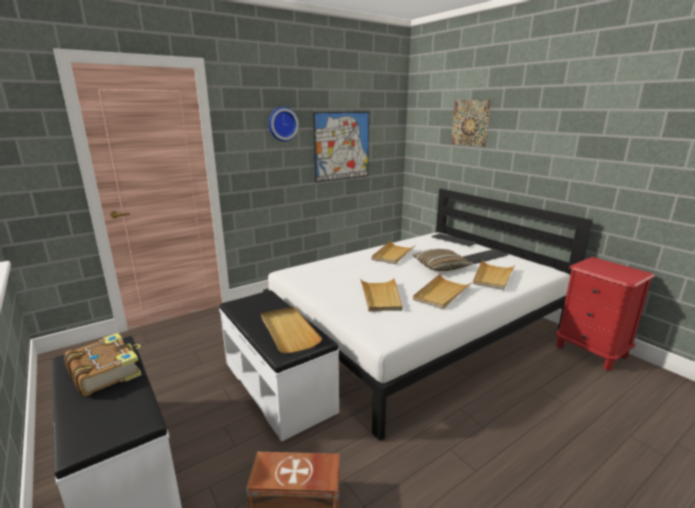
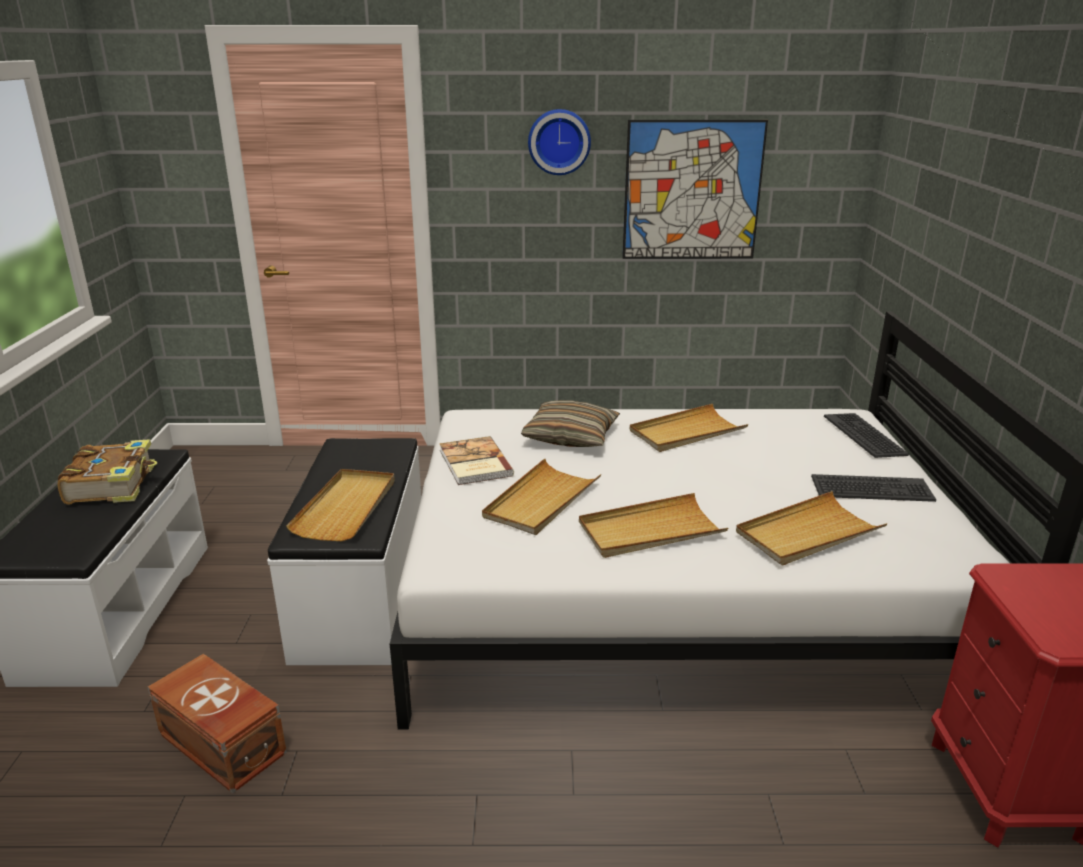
camera: 35 degrees right, 5 degrees up
(325, 291) = (474, 463): none -> book
(440, 266) = (736, 481): pillow -> pillow (570, 436)
(470, 123) = (960, 166): picture -> none

